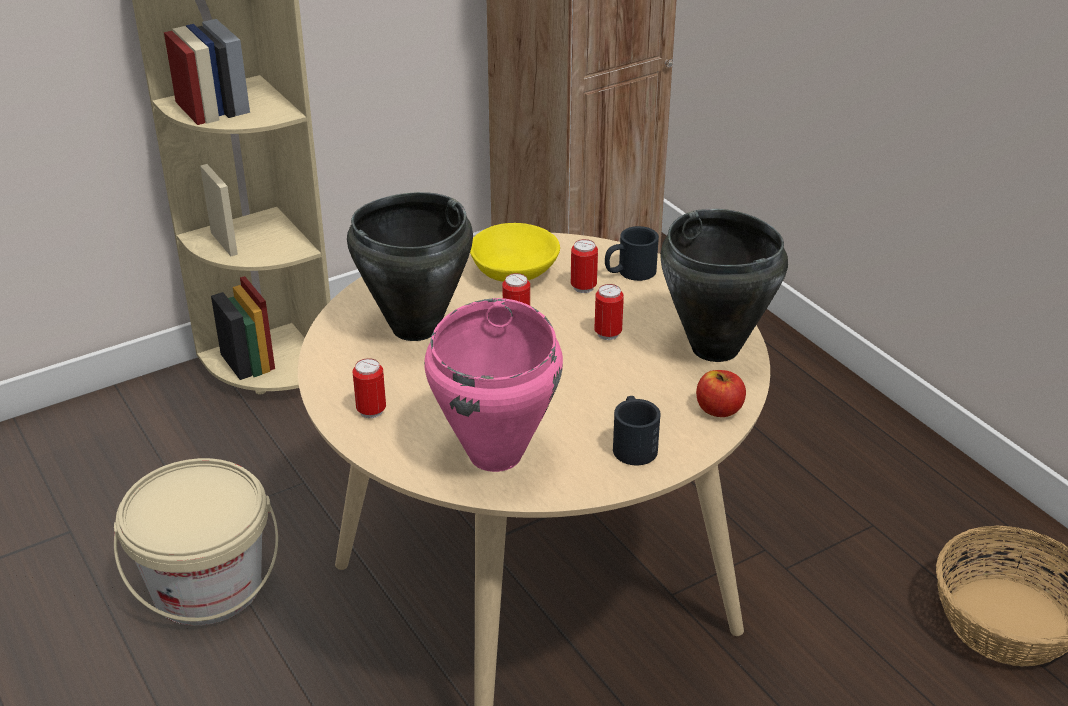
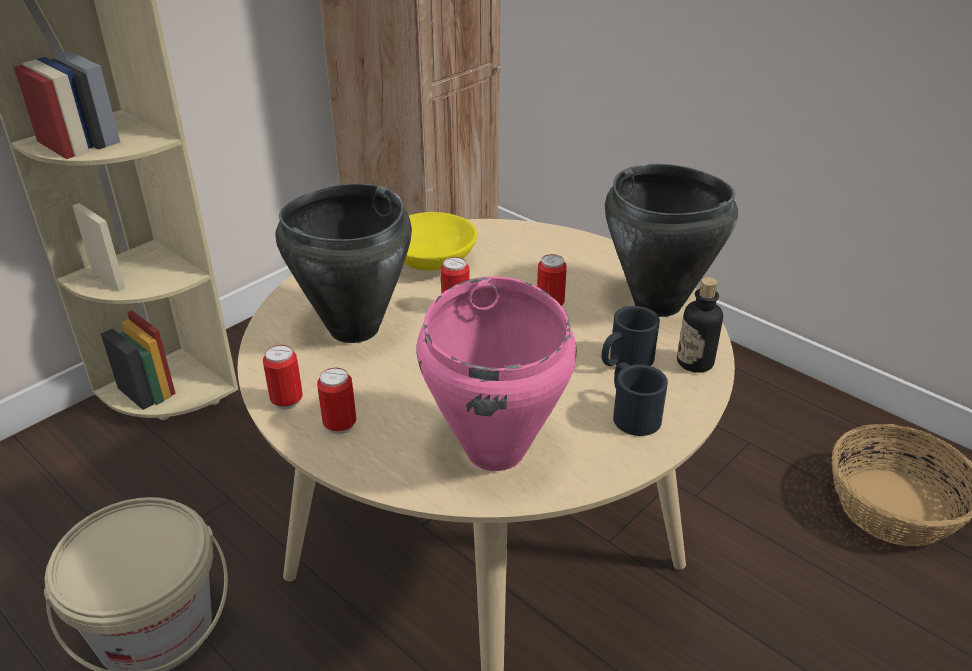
camera: 15 degrees left, 0 degrees up
(583, 287) = (505, 265): can -> can (287, 401)
(629, 272) = (541, 246): black mug -> black mug (624, 361)
(719, 409) = (695, 362): apple -> bottle

